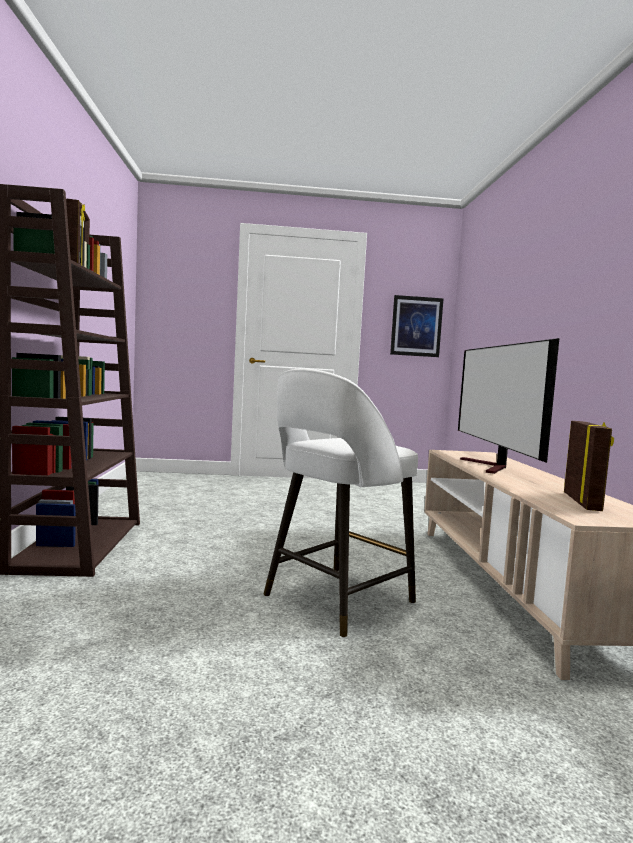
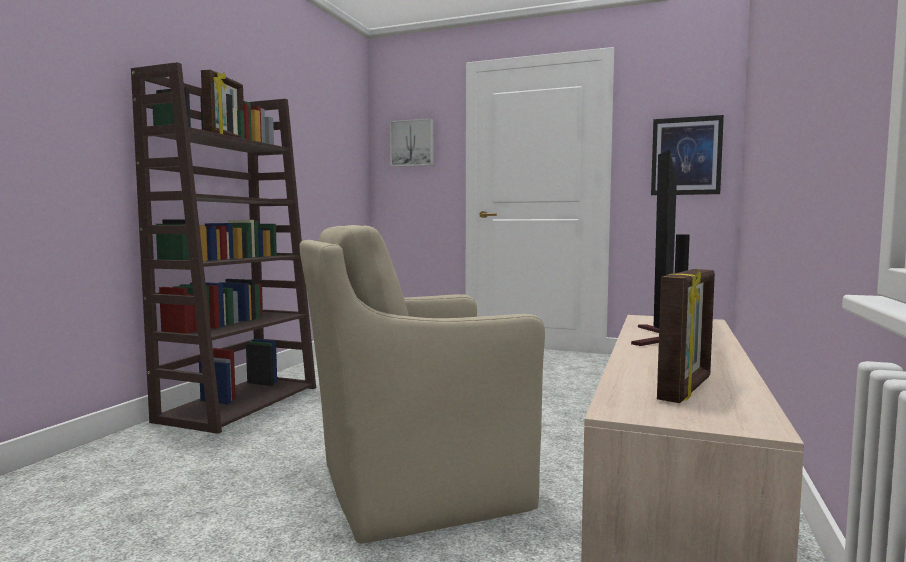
camera: 25 degrees right, 0 degrees up
(184, 289) = (412, 143): none -> picture
(335, 600) = (415, 488): white stool -> beige armchair

